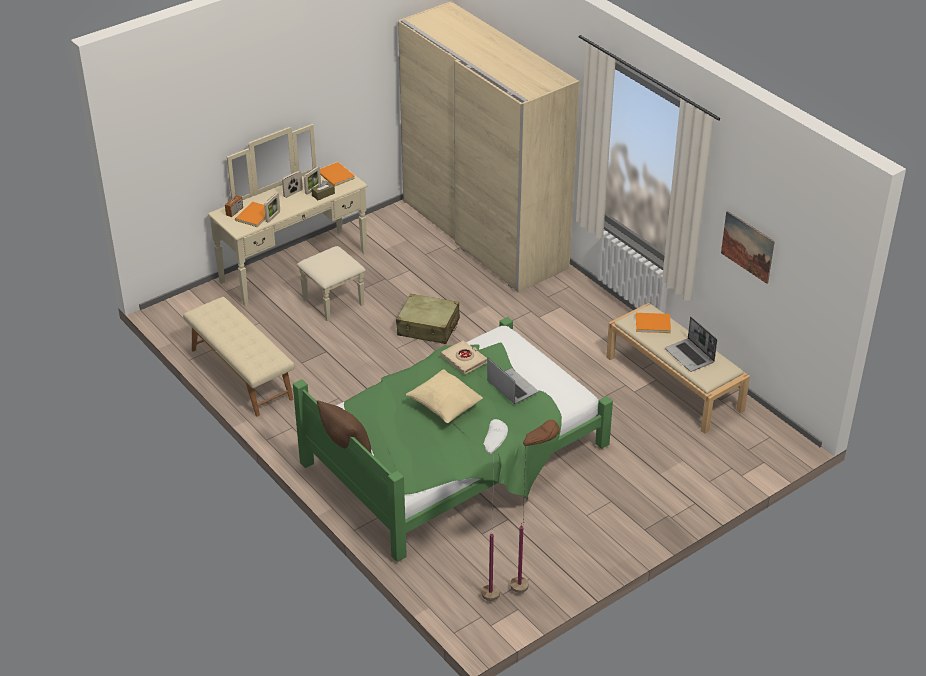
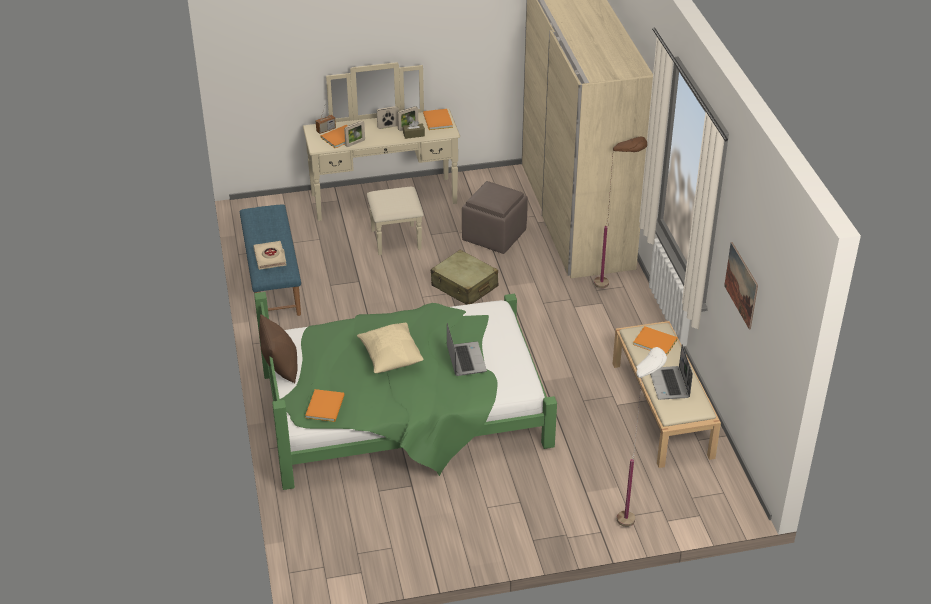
camera: 25 degrees right, 0 degrees up
(240, 374) = (272, 279): beige bench -> blue bench
(418, 467) = (326, 406): none -> orange book
(422, 274) = (493, 236): none -> brown ottoman
(464, 360) = (440, 321): beige book -> beige book (270, 257)
(492, 585) = (353, 541): white floor lamp -> white floor lamp (632, 513)
(531, 581) = (391, 551): brown floor lamp -> brown floor lamp (613, 284)

